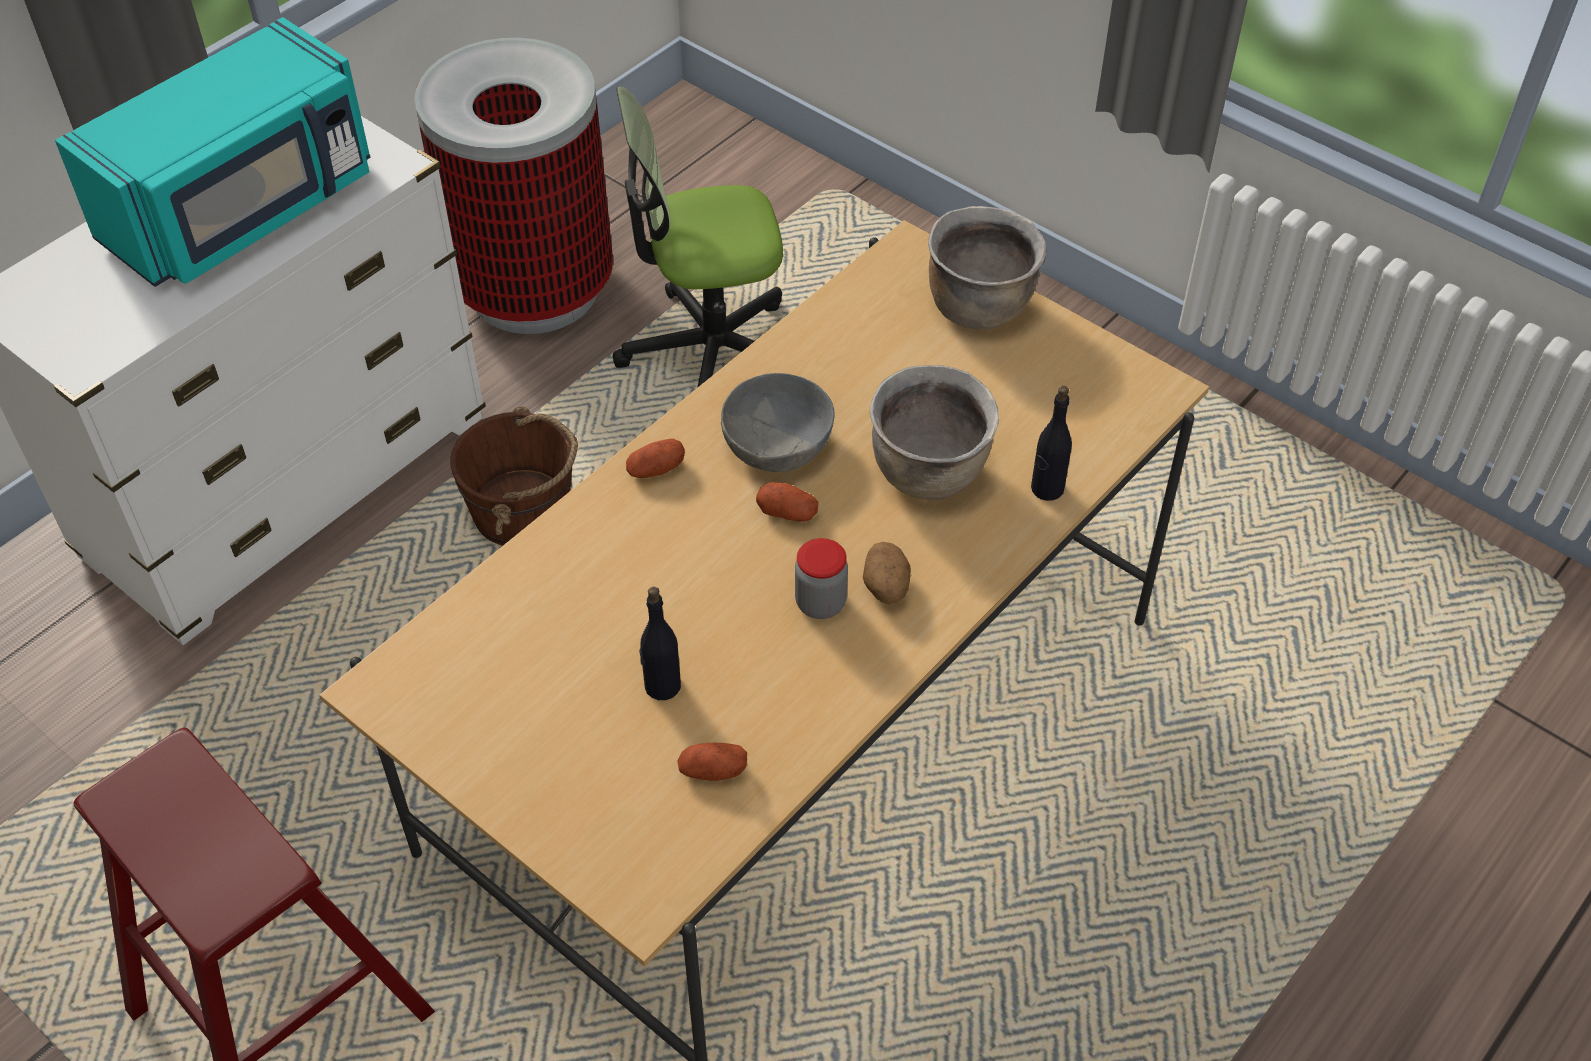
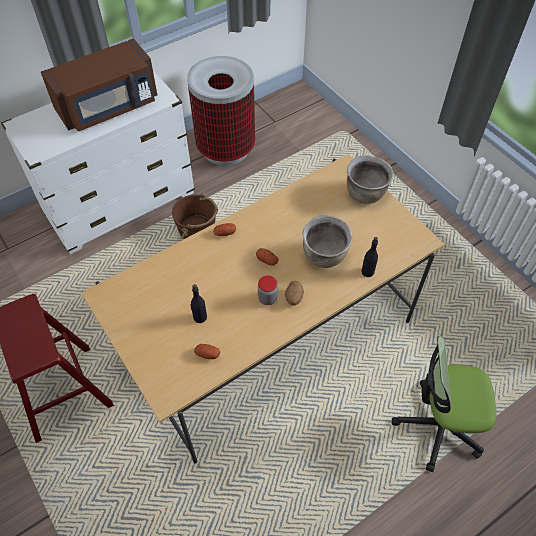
camera: 15 degrees right, 5 degrees up
(244, 210) = (109, 107): turquoise microwave -> brown microwave
(710, 352) = (280, 184): office chair -> office chair (438, 426)
(778, 445) = (272, 233): grey bowl -> none

